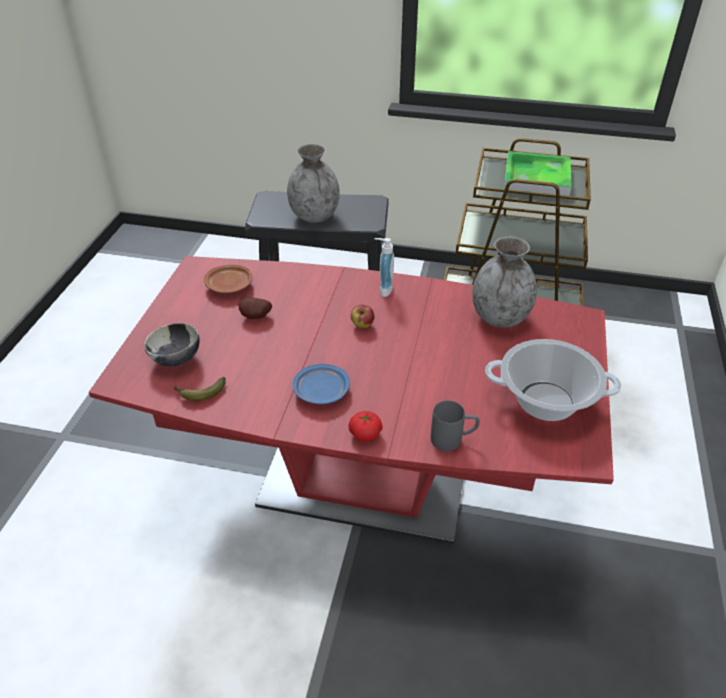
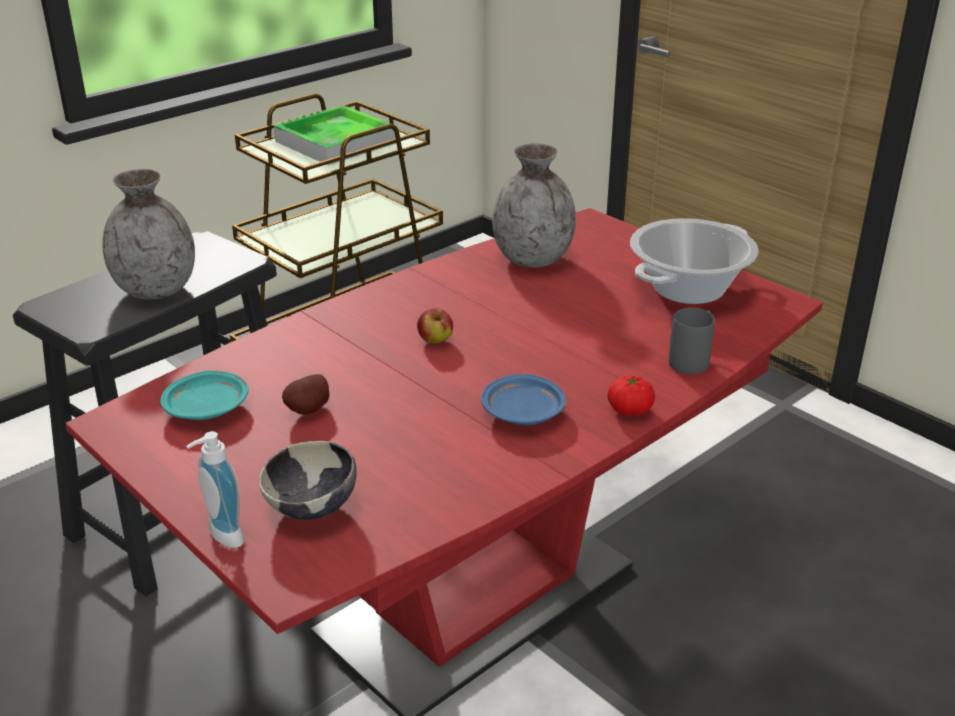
camera: 55 degrees left, 10 degrees down
(199, 393) = (412, 510): banana -> none
(230, 286) = (208, 408): brown plate -> turquoise plate
(383, 289) = (386, 303): soap dispenser -> soap dispenser (221, 537)

